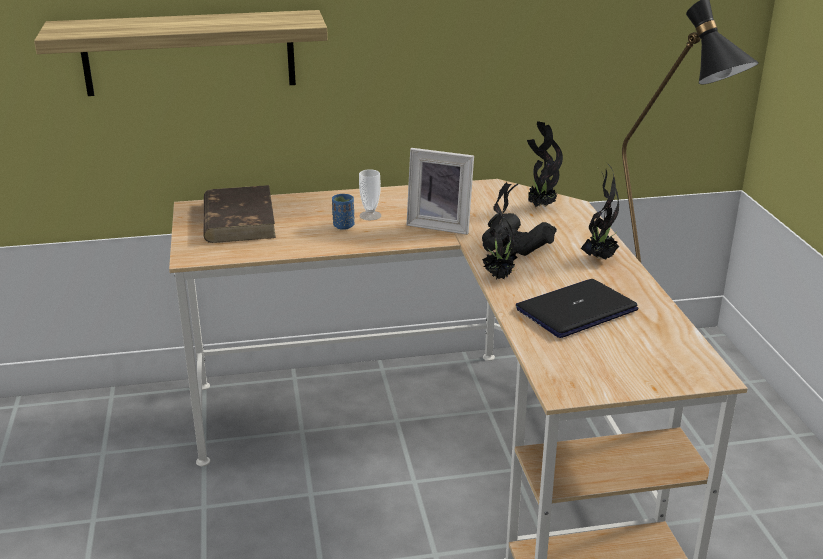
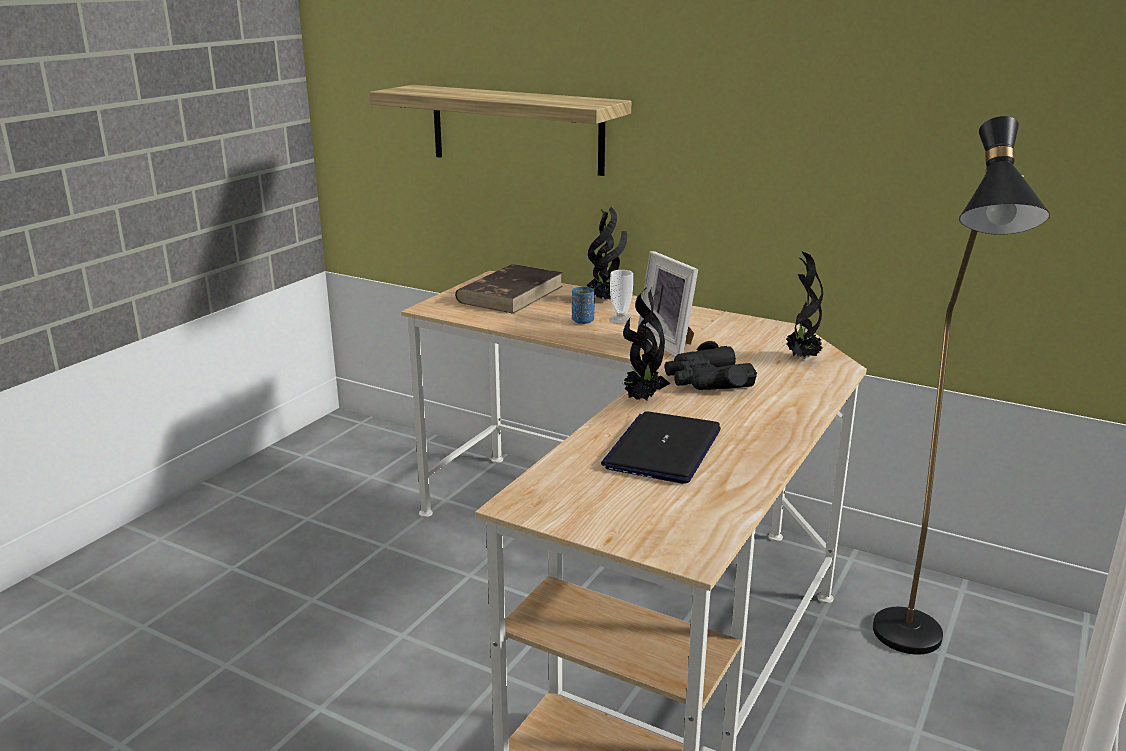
camera: 40 degrees right, 5 degrees down
(576, 310) = (663, 449): laptop -> laptop turned 75 degrees counterclockwise
(600, 258) = (778, 417): potted plant -> potted plant (606, 300)

